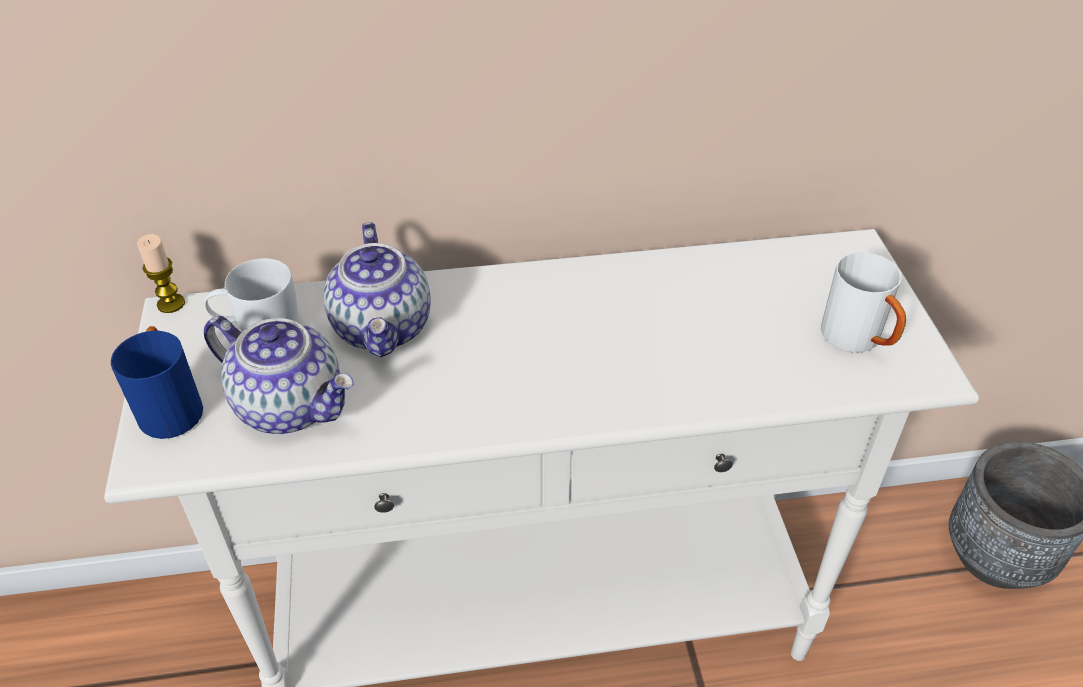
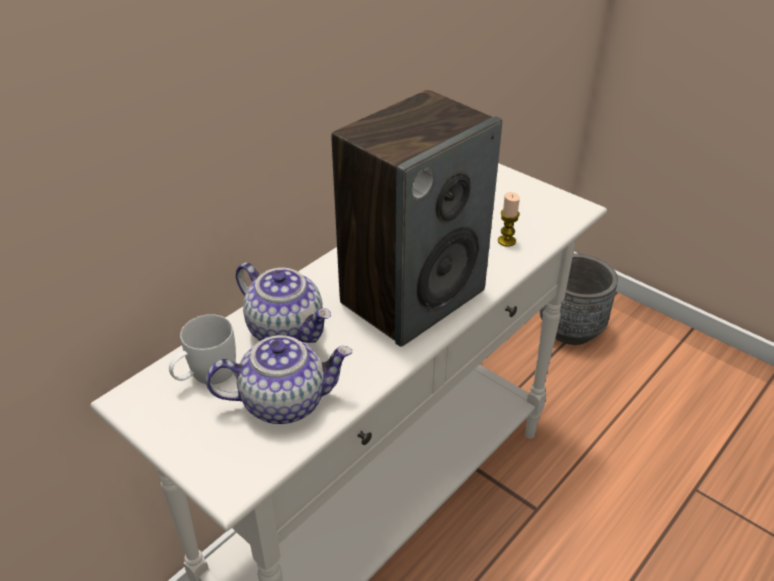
camera: 40 degrees left, 5 degrees down
(171, 304) = (119, 395): candle -> candle (506, 241)
(171, 406) = (203, 449): blue mug -> none
(559, 367) = (413, 296): none -> speaker
(858, 341) = (534, 209): white mug -> none

